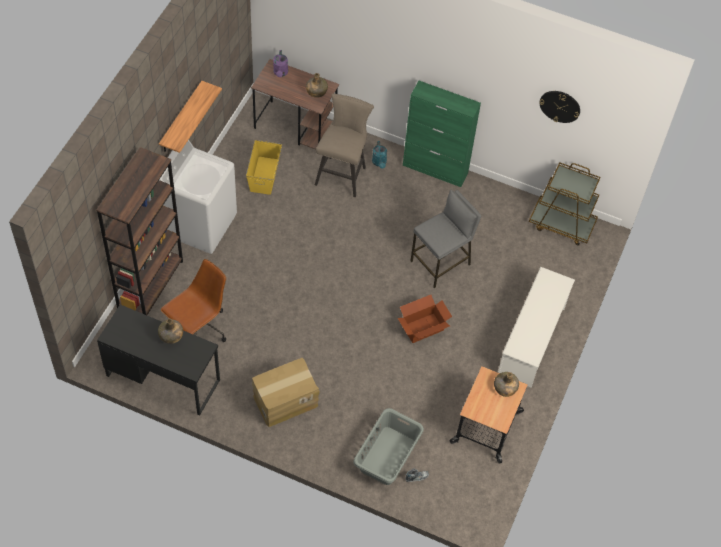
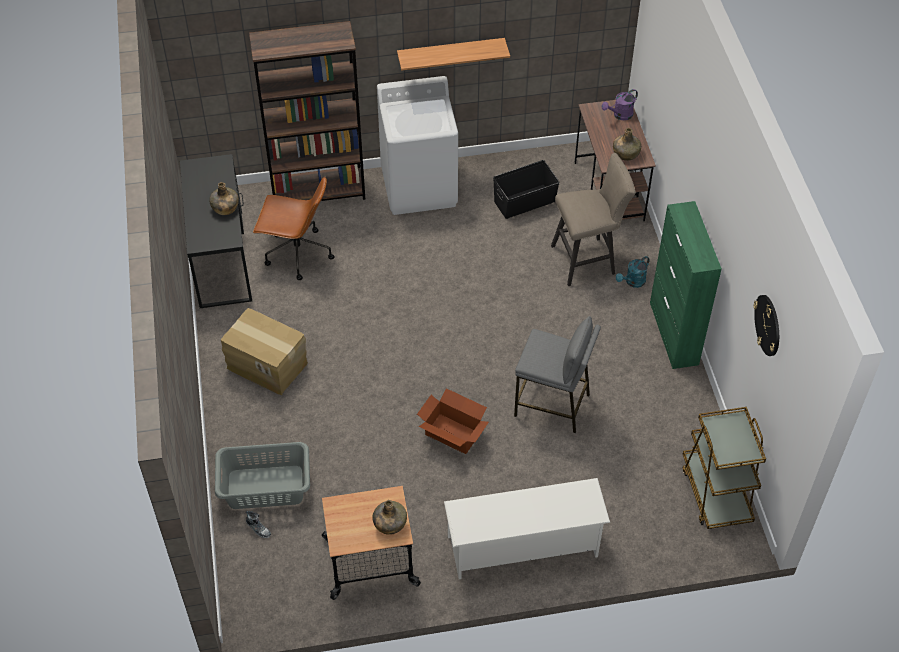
camera: 60 degrees right, 5 degrees down
(265, 175) = (525, 201): yellow storage box -> black storage box

